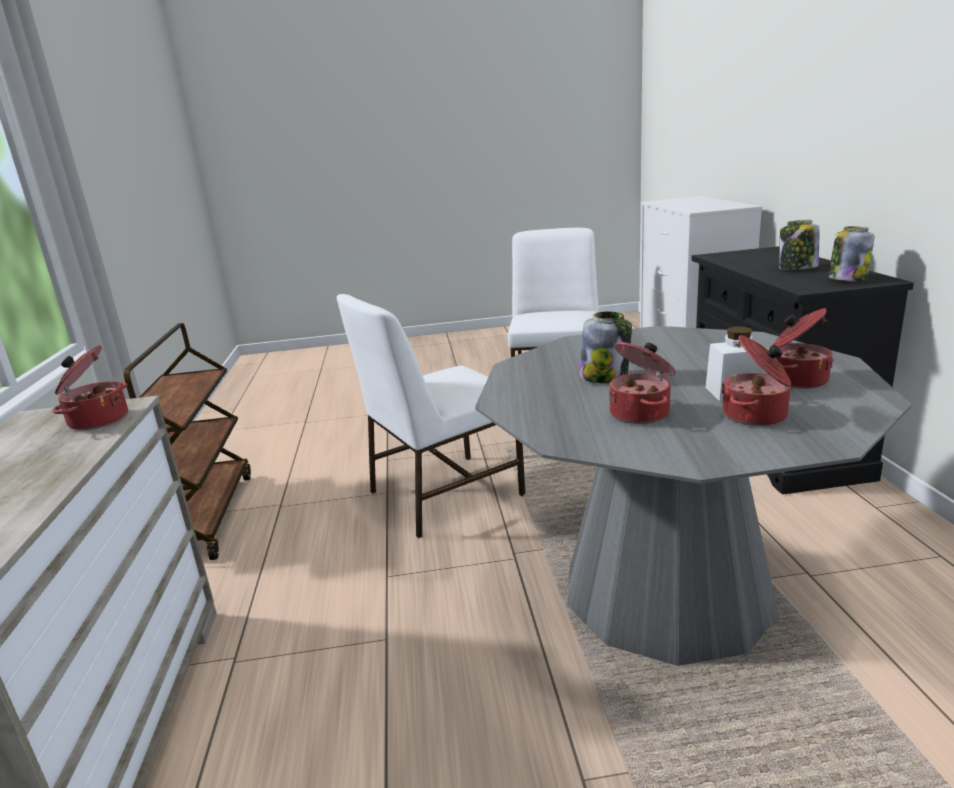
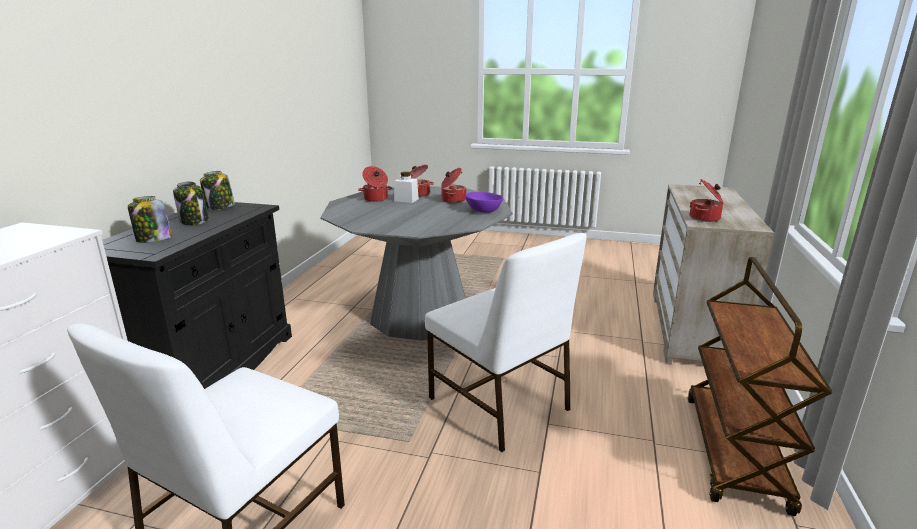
camera: 160 degrees left, 0 degrees up
(442, 494) = (499, 405): white chair -> white chair turned 60 degrees clockwise
(535, 398) = (483, 211): none -> purple bowl
(605, 377) = (440, 212): jar -> jar (153, 240)

